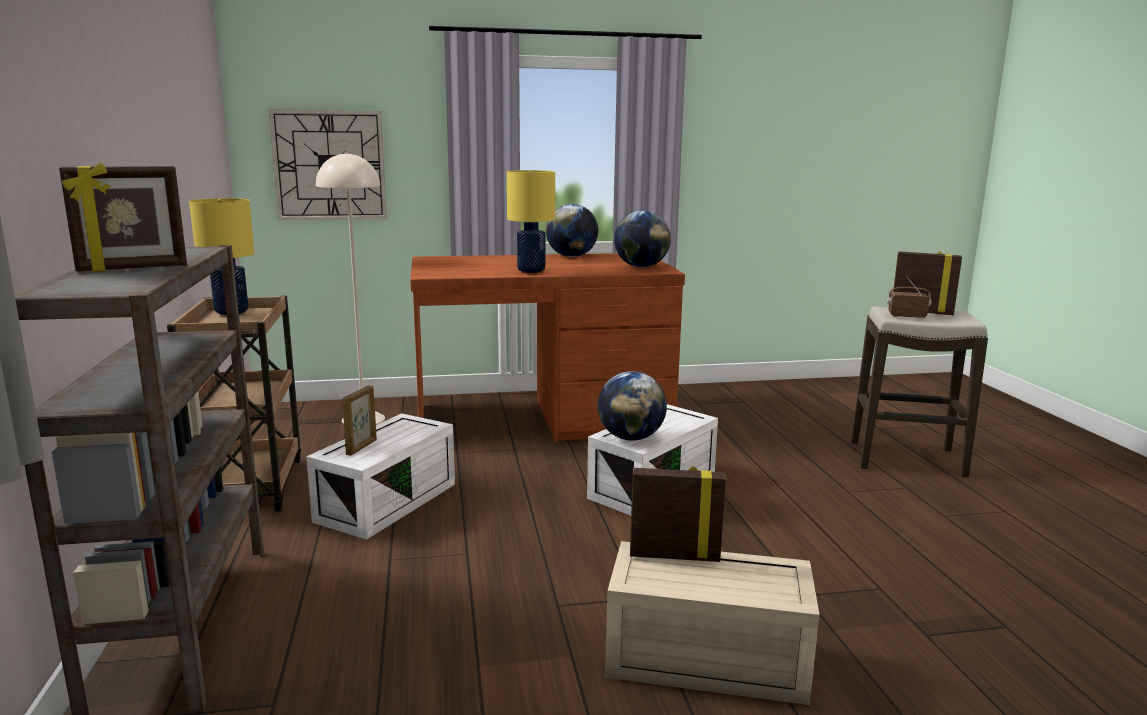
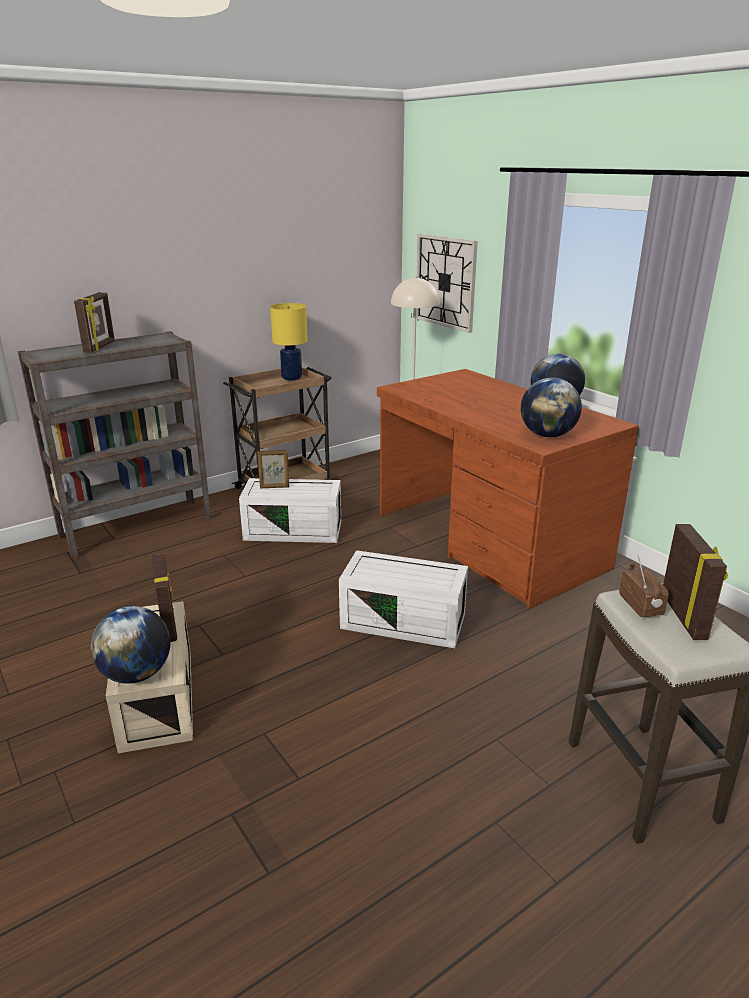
camera: 65 degrees right, 10 degrees up
(133, 269) = (100, 347): picture frame -> picture frame turned 120 degrees counterclockwise
(531, 272) = (454, 408): yellow table lamp -> none
(630, 438) = (367, 567): globe -> globe (136, 674)

